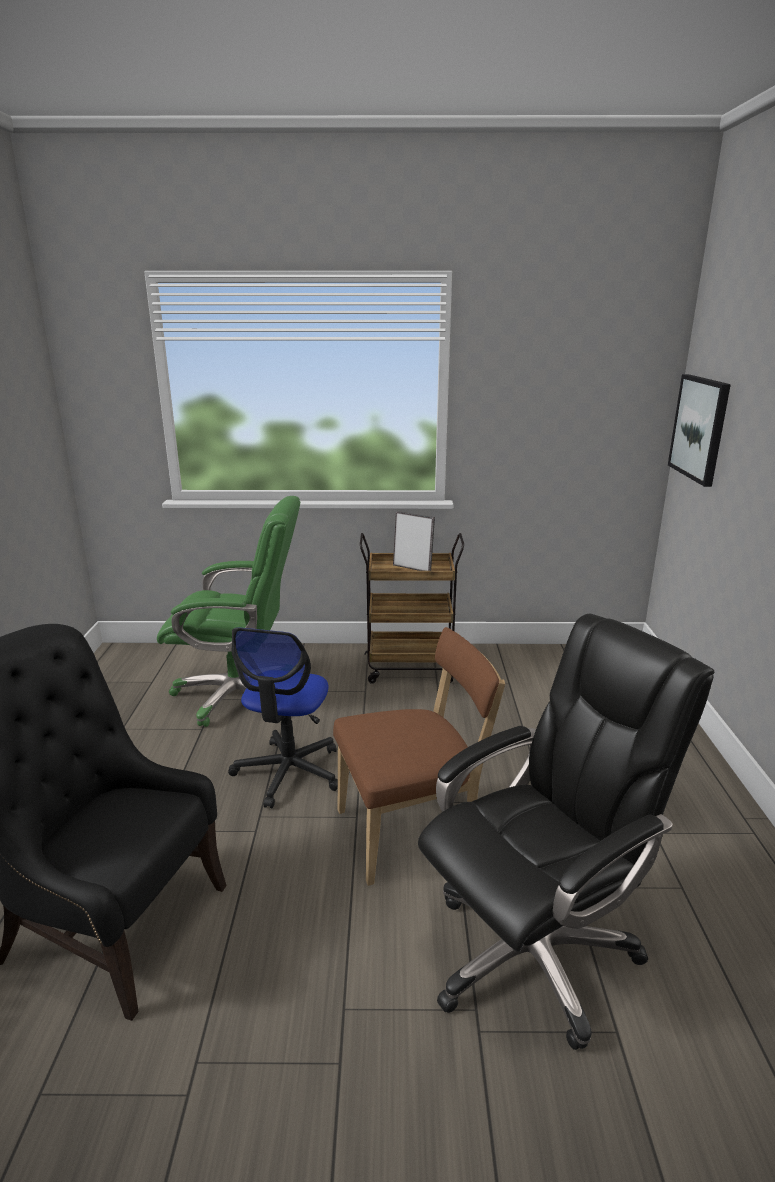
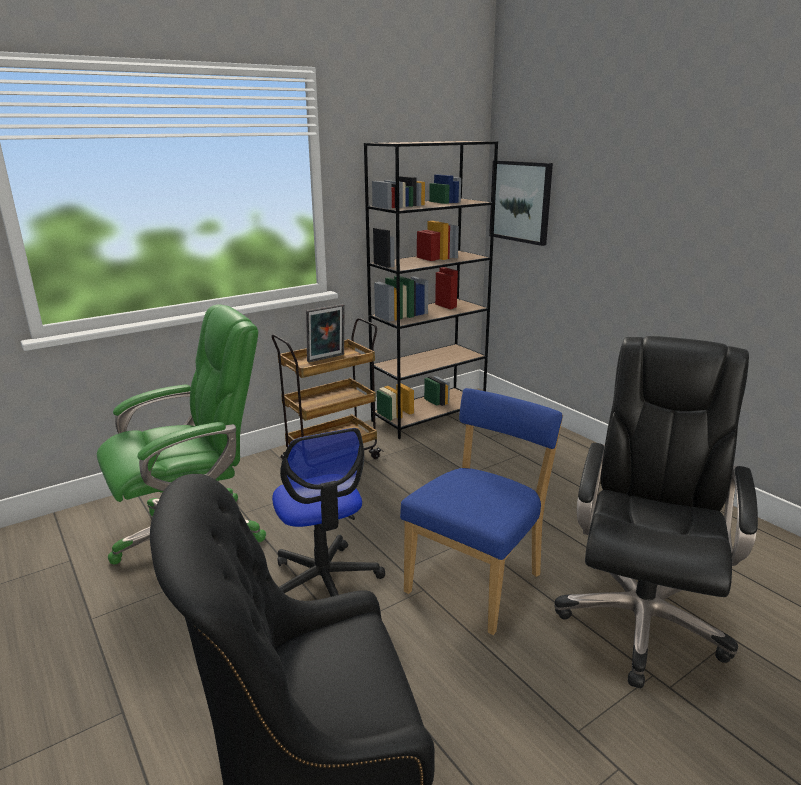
camera: 35 degrees left, 0 degrees up
(412, 832) = (478, 580): brown chair -> blue chair
(413, 567) = (327, 358): picture frame -> picture frame turned 150 degrees clockwise
(548, 657) = (429, 416): none -> beige bookcase

